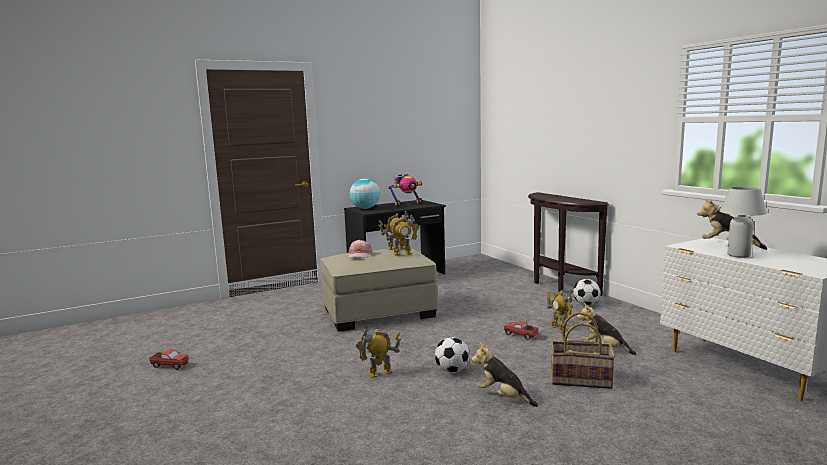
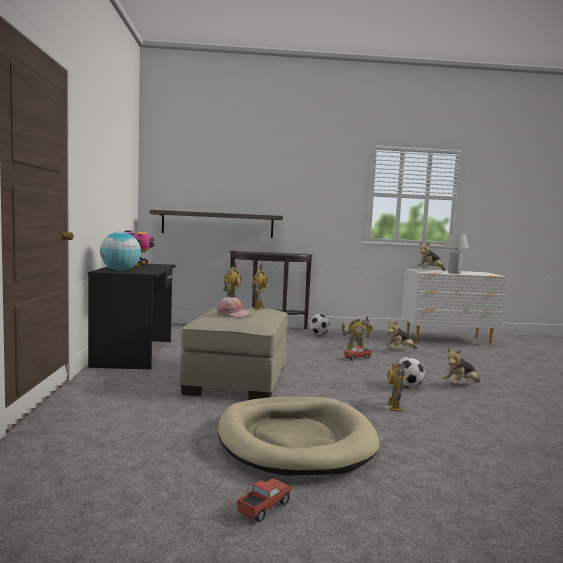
camera: 65 degrees left, 5 degrees down
(270, 353) = (295, 440): none -> beige dog bed
(529, 163) = (217, 224): none -> shelf
(581, 379) = (444, 365): basket -> none

